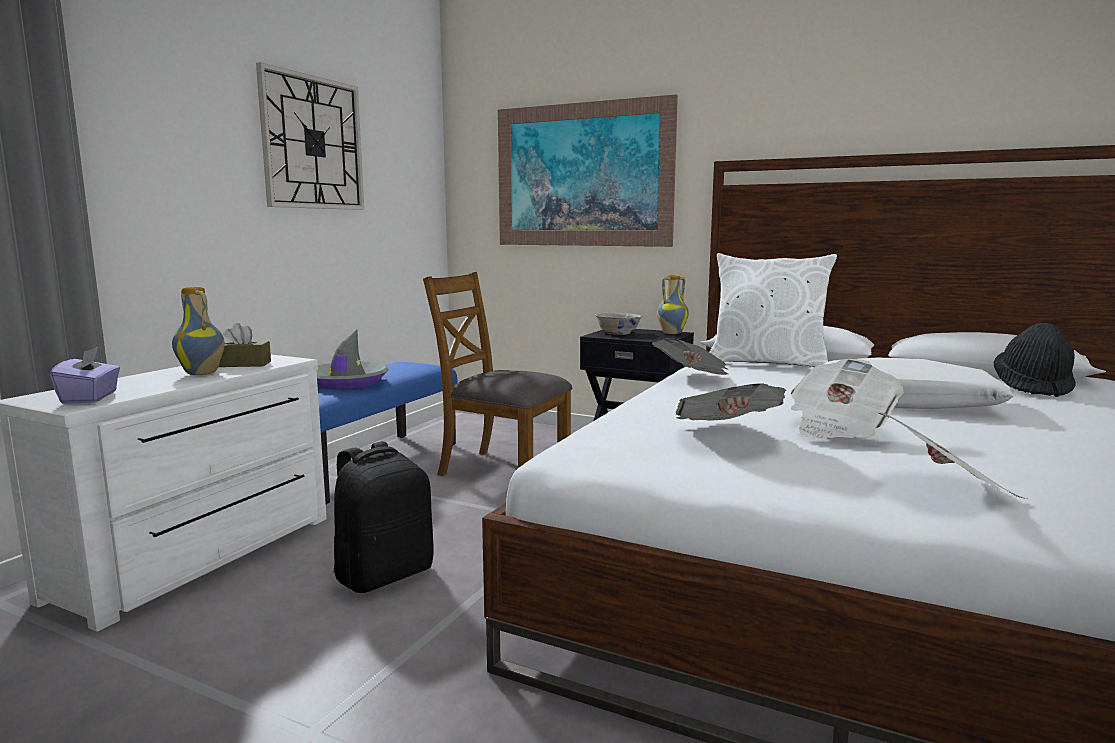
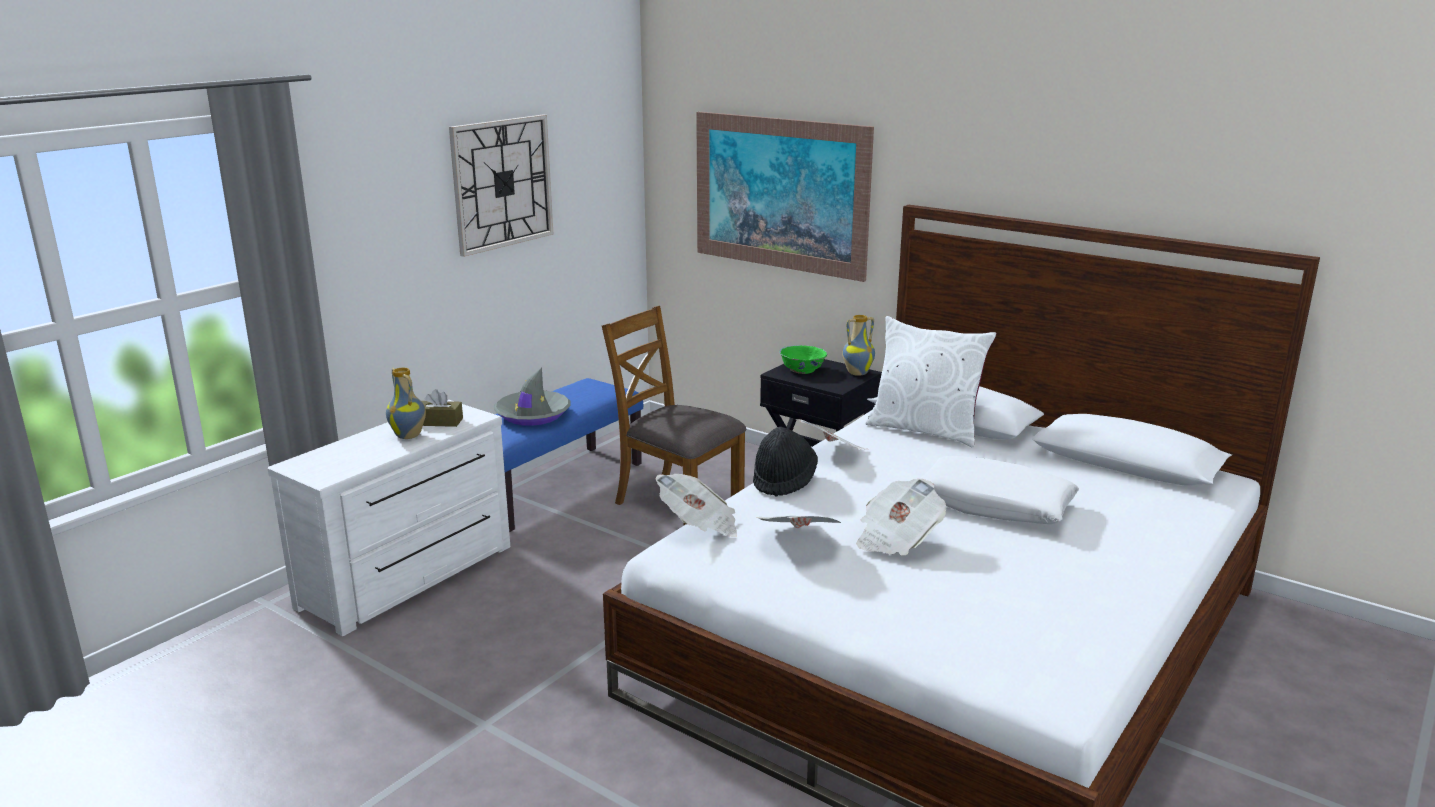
camera: 10 degrees right, 10 degrees up
(90, 398) = (332, 468): purple tissue box -> none
(384, 574) = (550, 608): black backpack -> none
(617, 333) = (802, 370): white bowl -> green bowl
(943, 489) = (910, 613): newspaper -> newspaper (699, 525)
(1032, 388) = (1139, 493): black hat -> black hat (784, 481)

